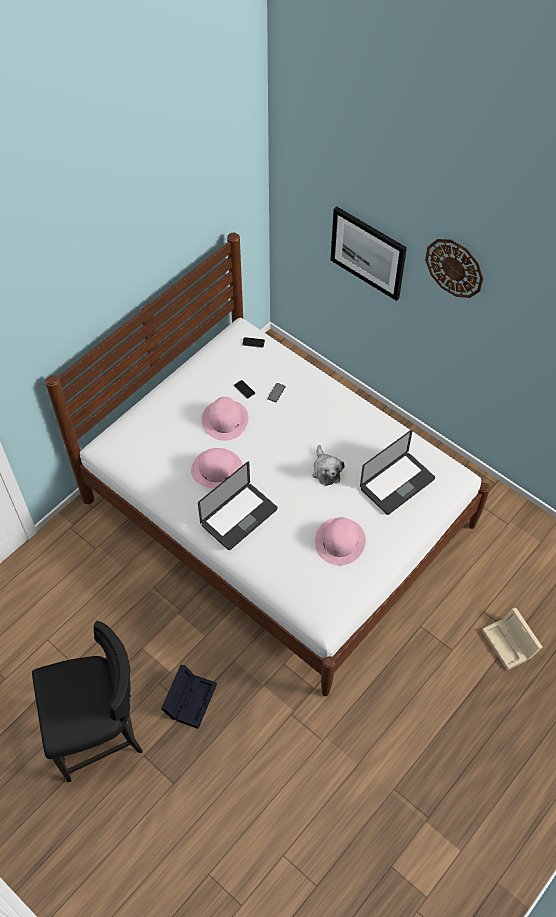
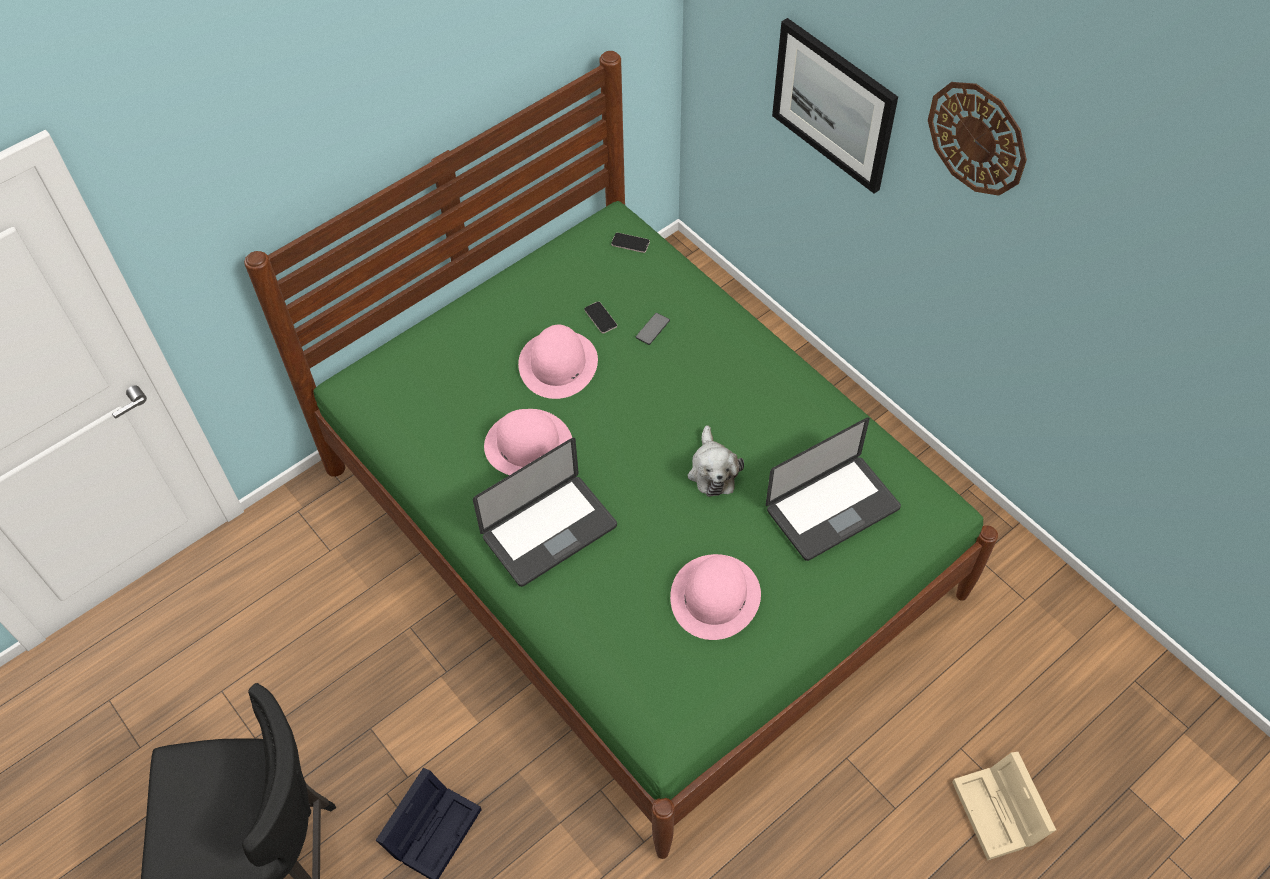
camera: 10 degrees right, 0 degrees up
(278, 513) = (637, 531): white bed -> green bed

